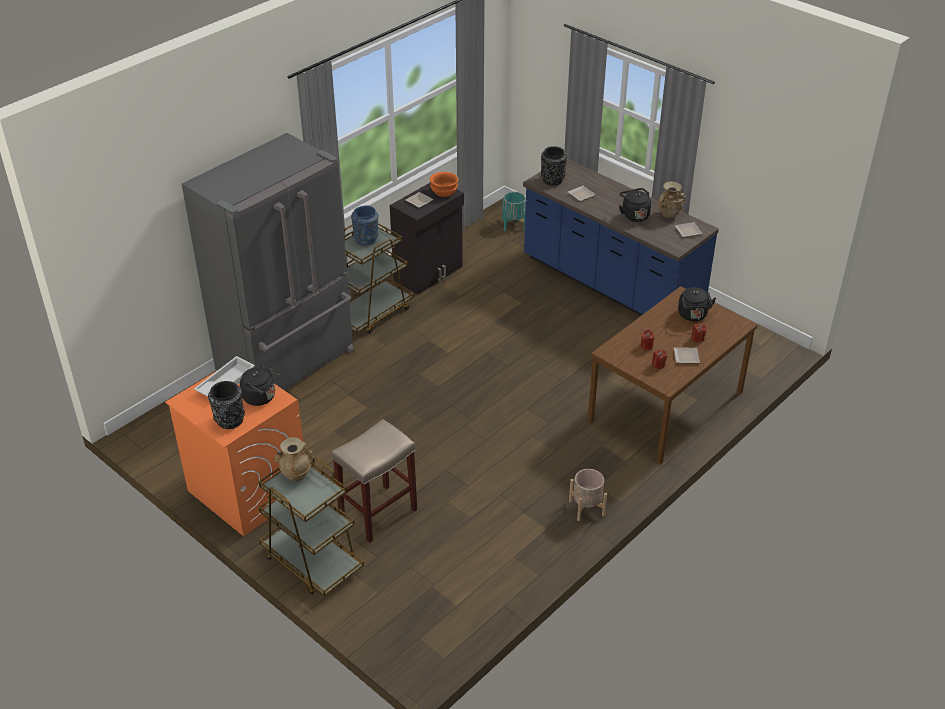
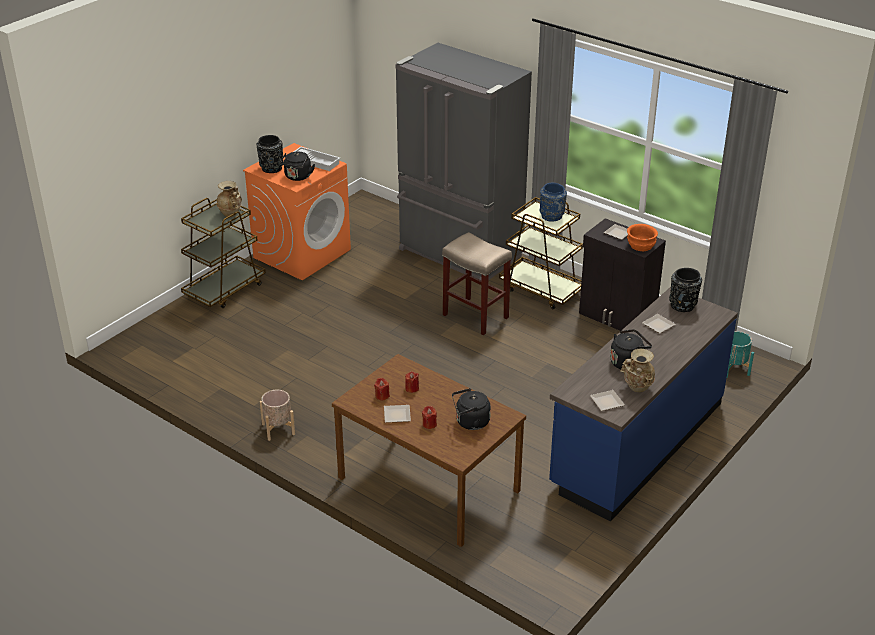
camera: 85 degrees right, 5 degrees down
(378, 512) = (276, 315): beige stool -> beige stool (476, 316)

